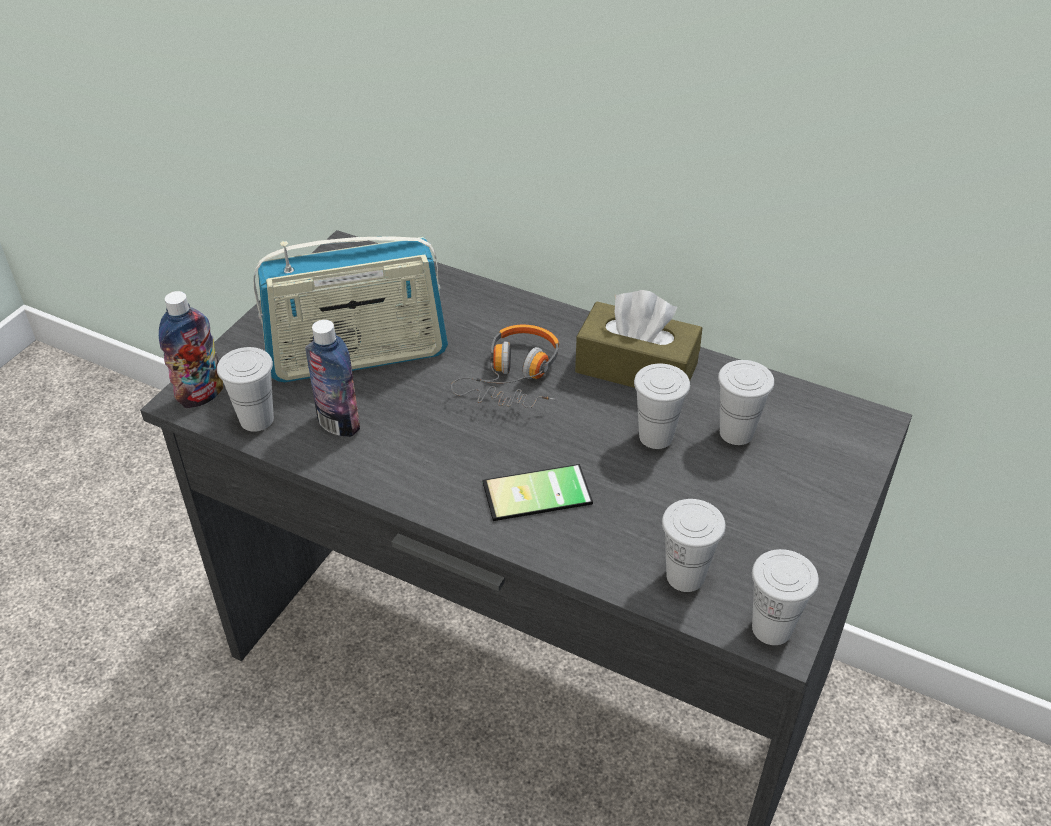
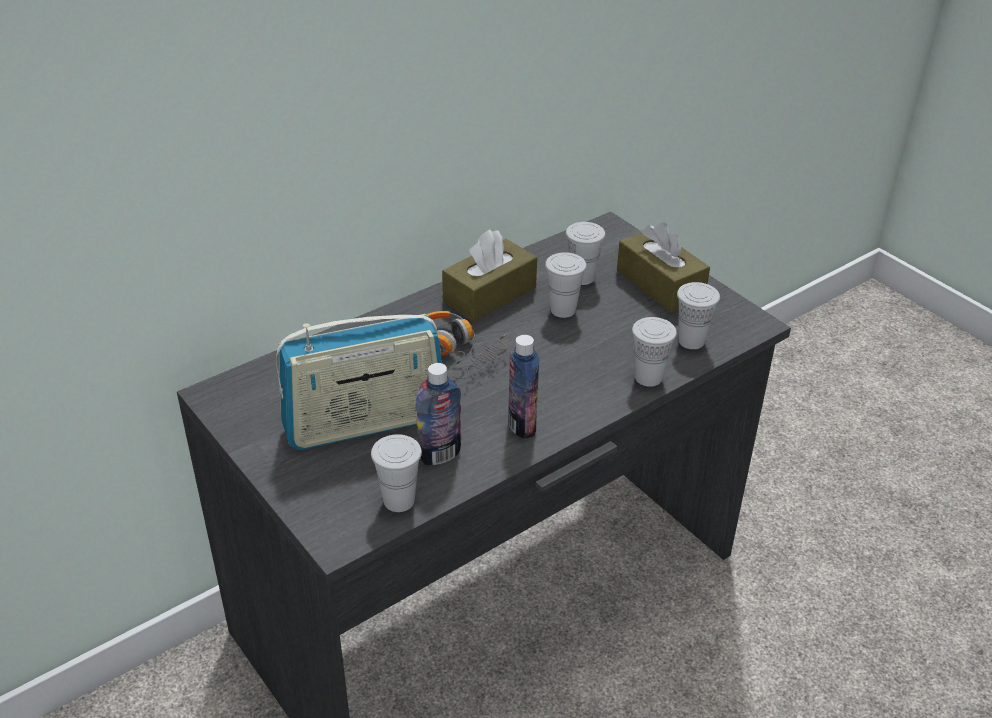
camera: 65 degrees left, 5 degrees down
(201, 395) = (339, 528): bottle -> bottle (522, 425)
(358, 356) = (365, 423): radio -> radio turned 60 degrees clockwise
(538, 497) = (586, 378): phone -> none
(771, 628) = (748, 324): white cup -> white cup (648, 377)
(786, 510) = (660, 284): none -> brown tissue box

